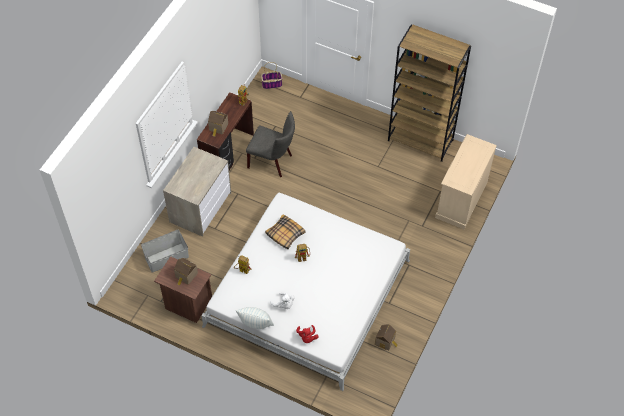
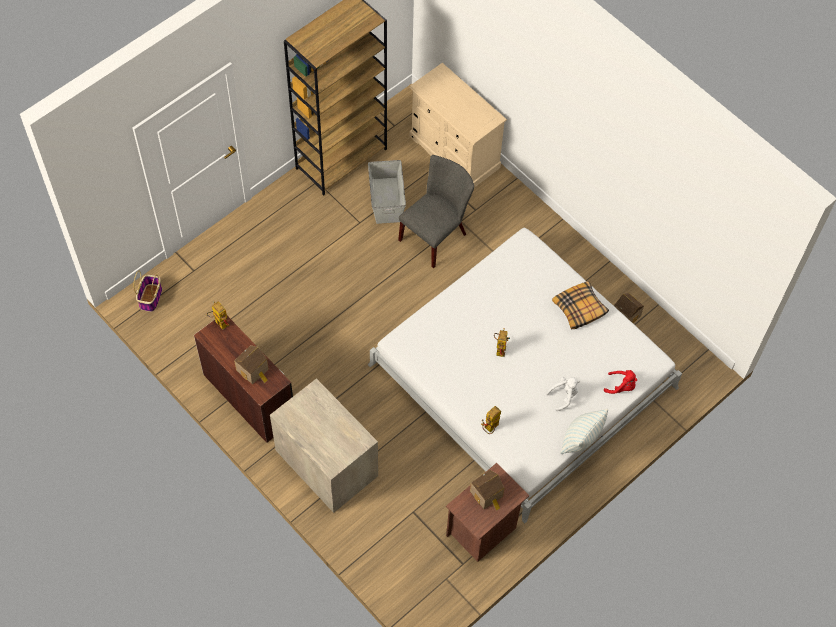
camera: 70 degrees left, 5 degrees up
(167, 258) = (394, 534): grey storage box -> grey storage box (387, 200)
(273, 161) = (291, 344): grey chair -> grey chair (436, 235)
(285, 234) = (453, 357): pillow -> pillow (579, 309)

